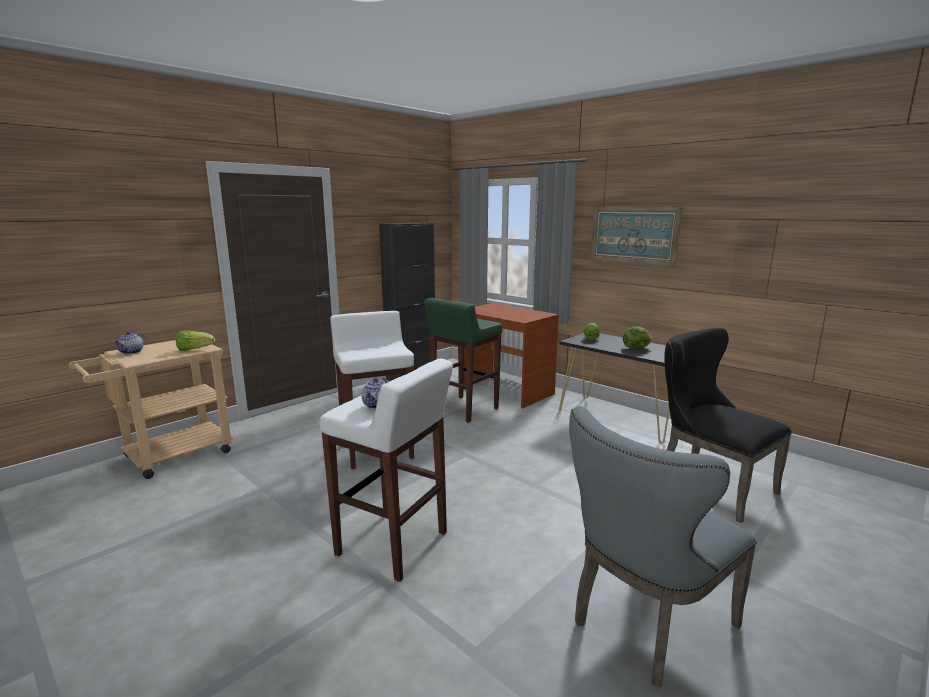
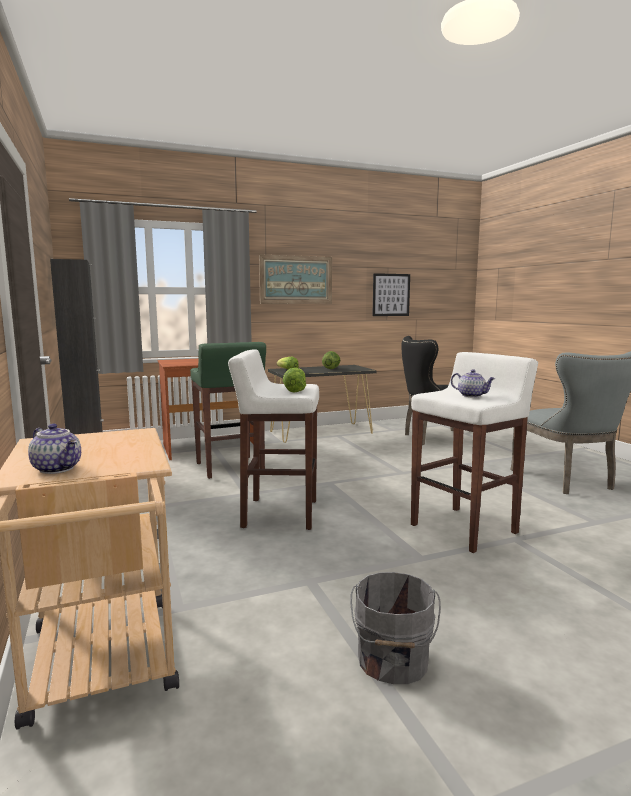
camera: 65 degrees left, 5 degrees down
(160, 538) = (392, 662): none -> grey bucket
(194, 349) = (132, 437): lettuce -> lettuce (295, 390)
(777, 261) = (391, 295): none -> picture

